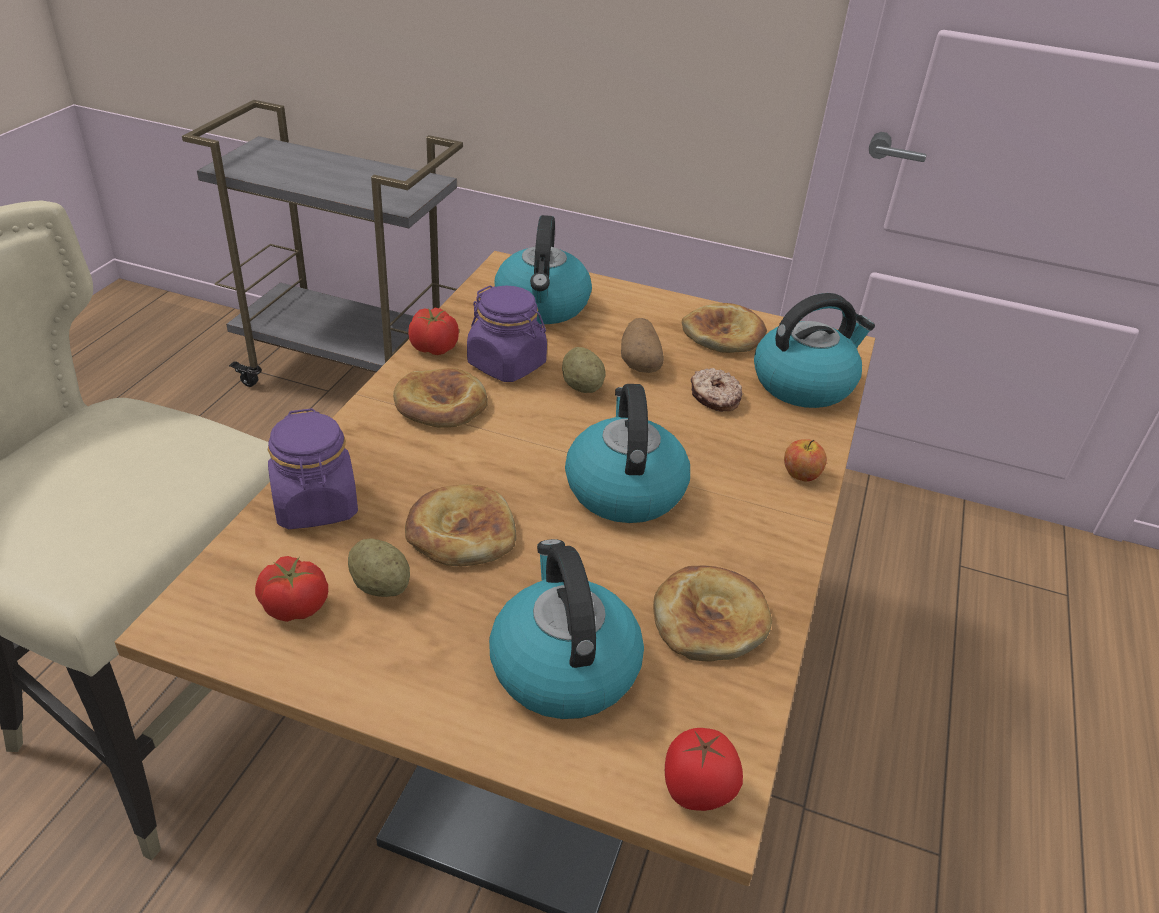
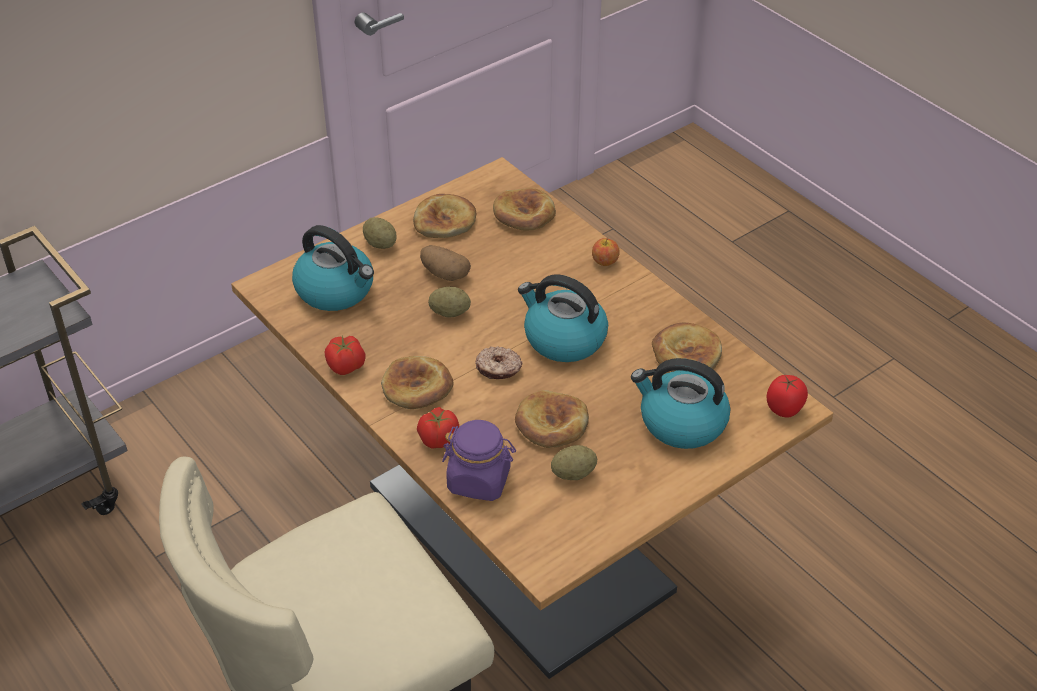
camera: 55 degrees left, 5 degrees up
(295, 607) = (566, 515): tomato -> tomato (438, 439)
(507, 364) = (396, 337): purple jar -> none
(639, 308) = (380, 244): none -> potato
(714, 397) = (508, 259): donut -> donut (498, 369)
(804, 383) = (524, 213): kettle -> bread

